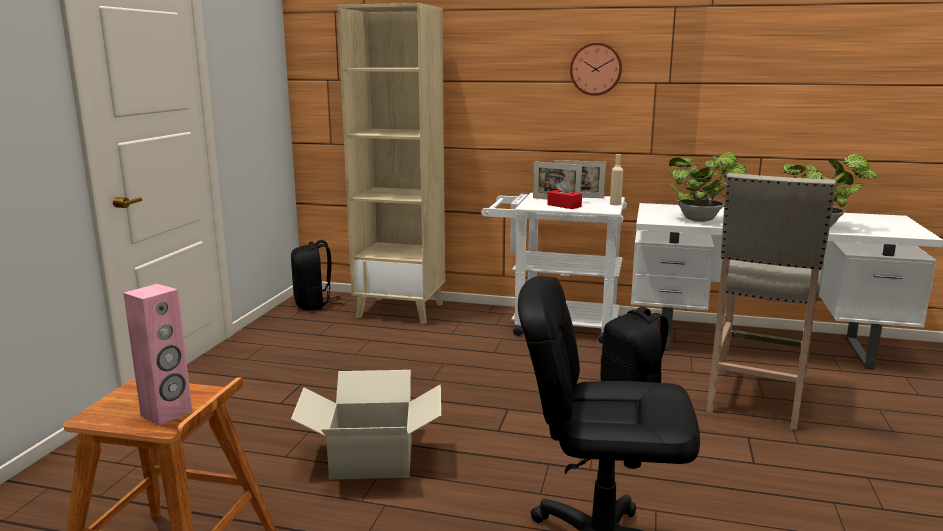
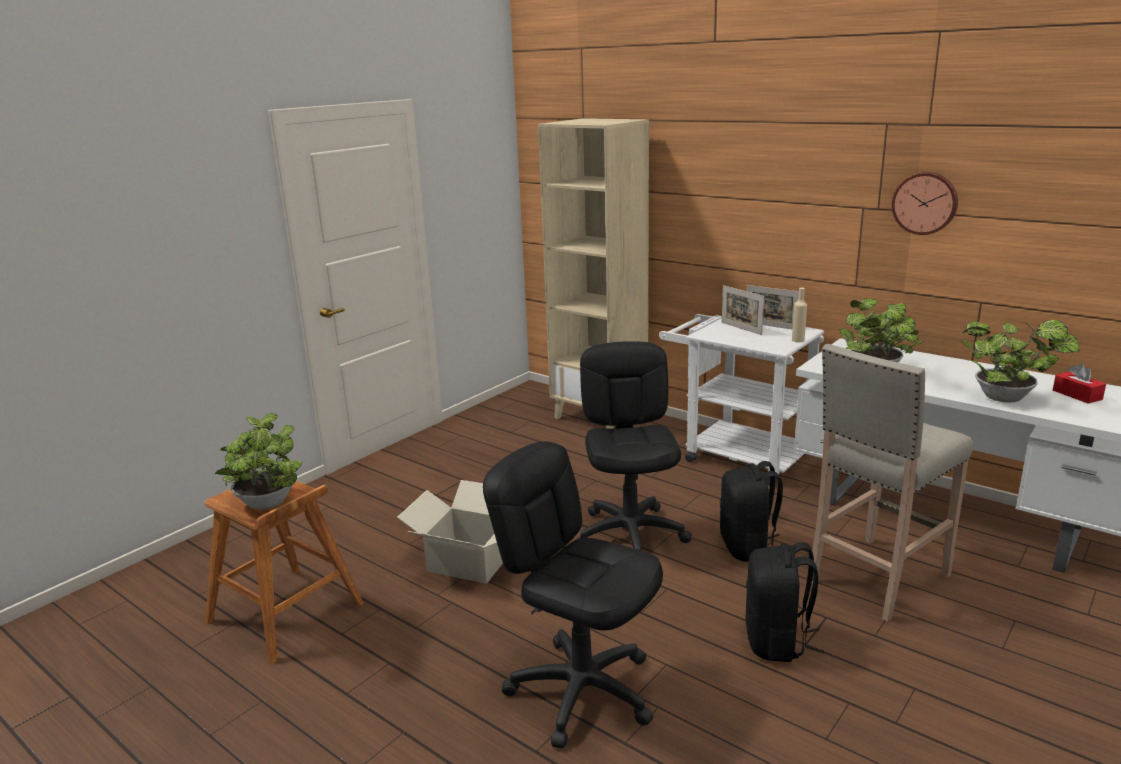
camera: 25 degrees right, 5 degrees up
(167, 413) = (266, 505): pink speaker -> potted plant
(314, 304) = (528, 398): black backpack -> black backpack (777, 641)
(518, 403) = (630, 534): none -> black office chair
(564, 206) = (739, 337): red tissue box -> red tissue box (1077, 395)
(596, 69) = (799, 189): wall clock -> wall clock (925, 203)

